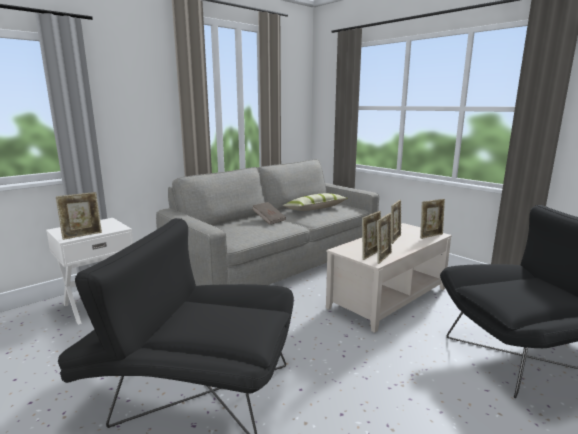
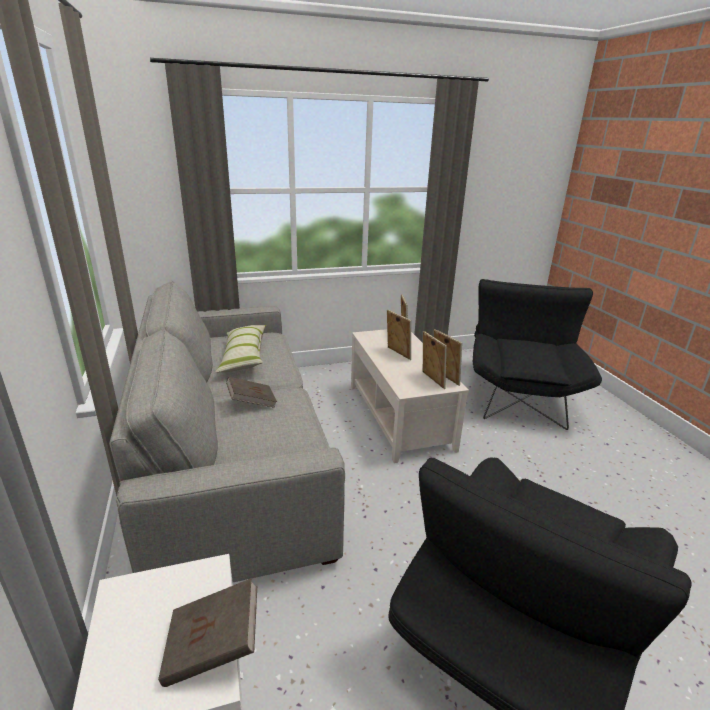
camera: 65 degrees left, 10 degrees up
(82, 235) = (213, 647): picture frame -> brown book

